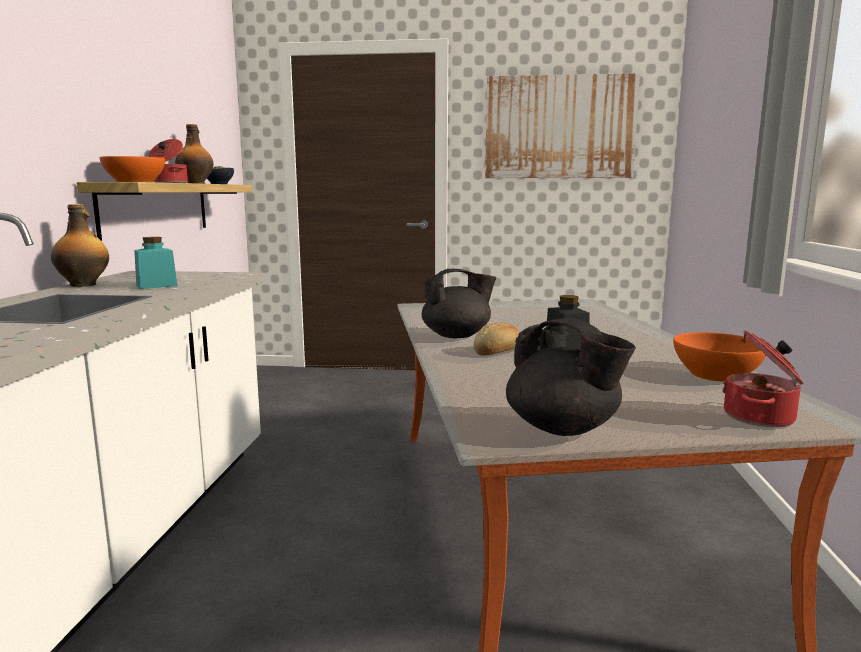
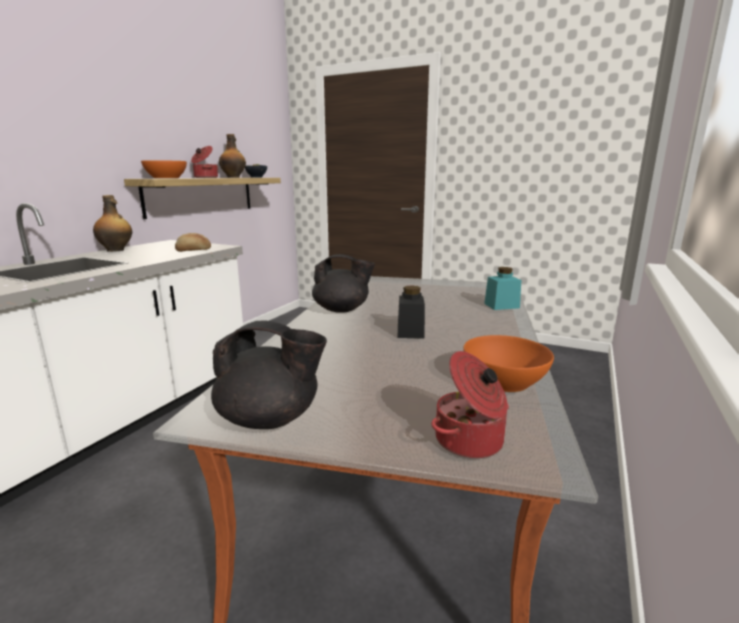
camera: 20 degrees right, 5 degrees up
(156, 285) = (152, 253): turquoise jar -> turquoise jar (501, 306)
(498, 352) = (348, 329): bread -> bread (193, 251)
(559, 127) = (532, 125): picture -> none
(563, 429) = (270, 419): black teapot -> black teapot turned 60 degrees counterclockwise

